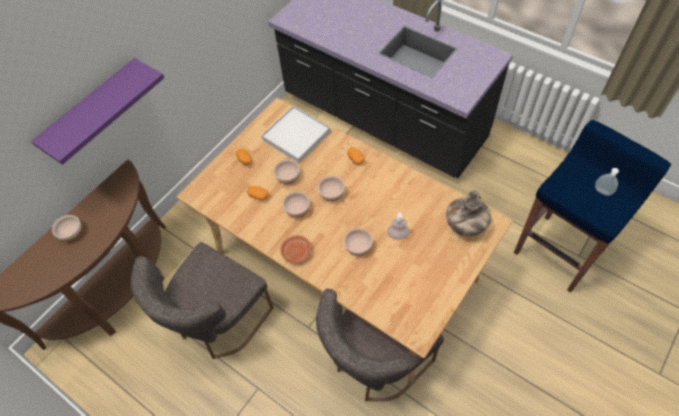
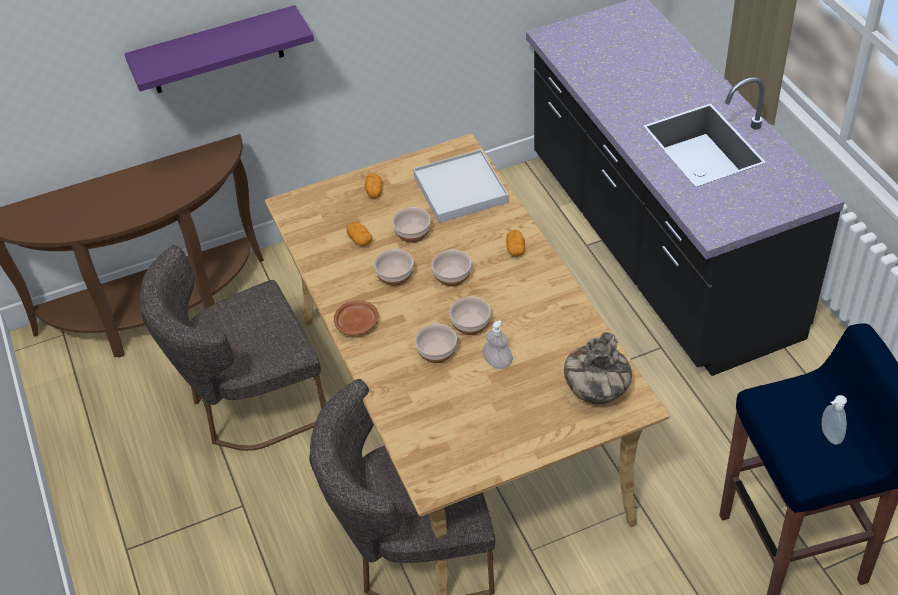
camera: 30 degrees right, 10 degrees down
(71, 233) = (123, 189): bowl -> bowl (470, 325)

